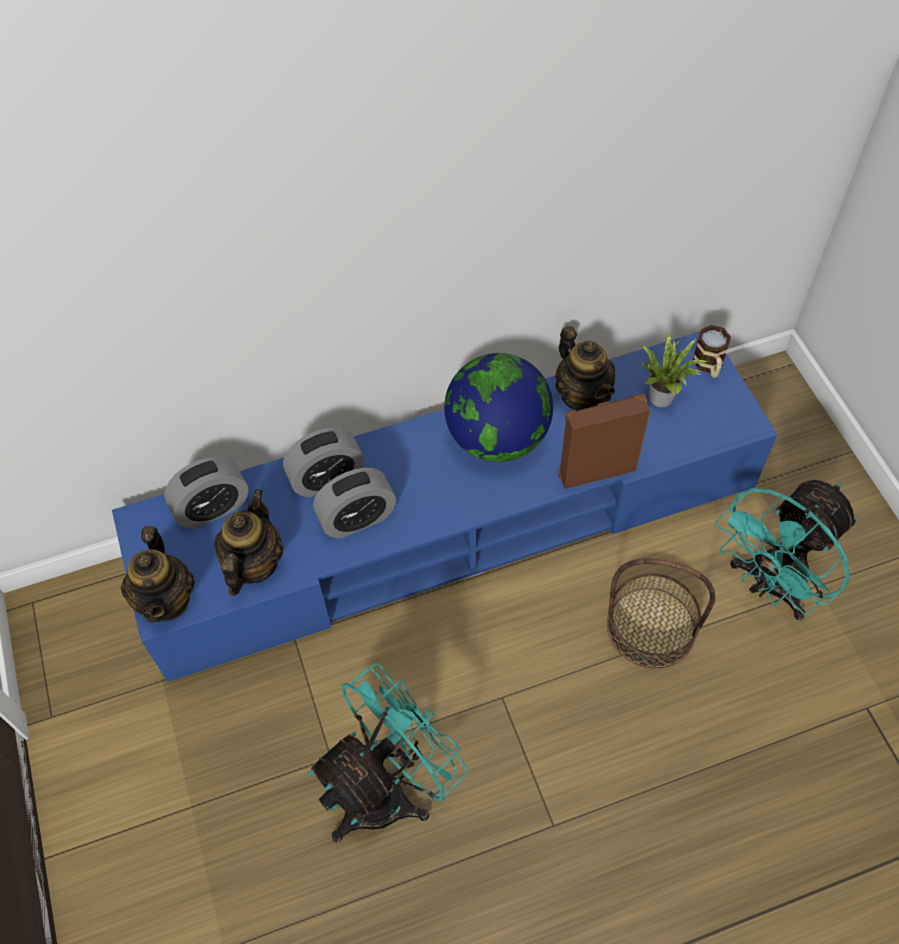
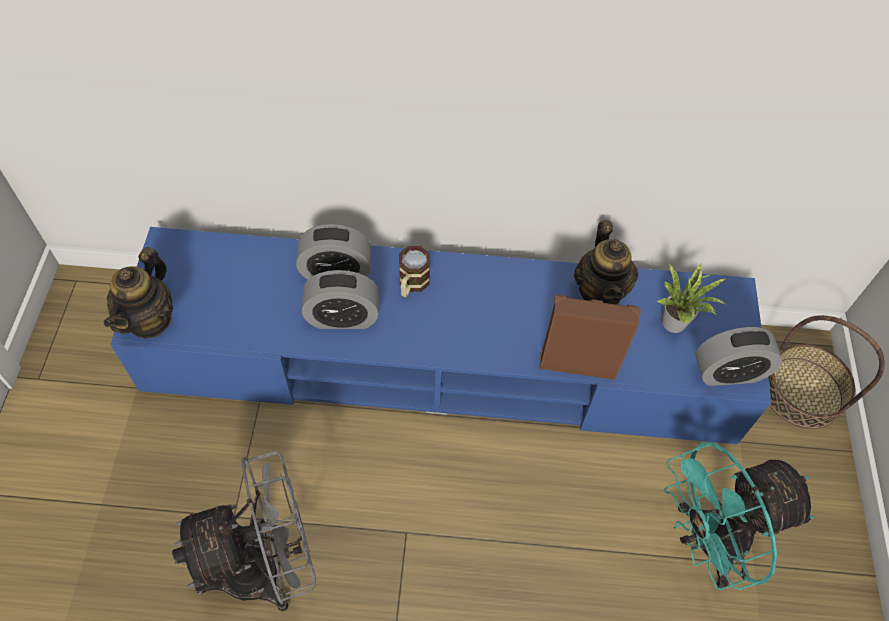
camera: 20 degrees right, 0 degrees up
(213, 508) = (229, 258): alarm clock -> alarm clock (728, 372)
(253, 564) = (235, 319): teapot -> none
(389, 789) = (267, 568): turquoise fan -> grey fan
(497, 437) = (503, 298): globe -> none
(651, 626) = (574, 530): basket -> basket (802, 392)
(709, 366) = (735, 312): mug -> mug (411, 285)

